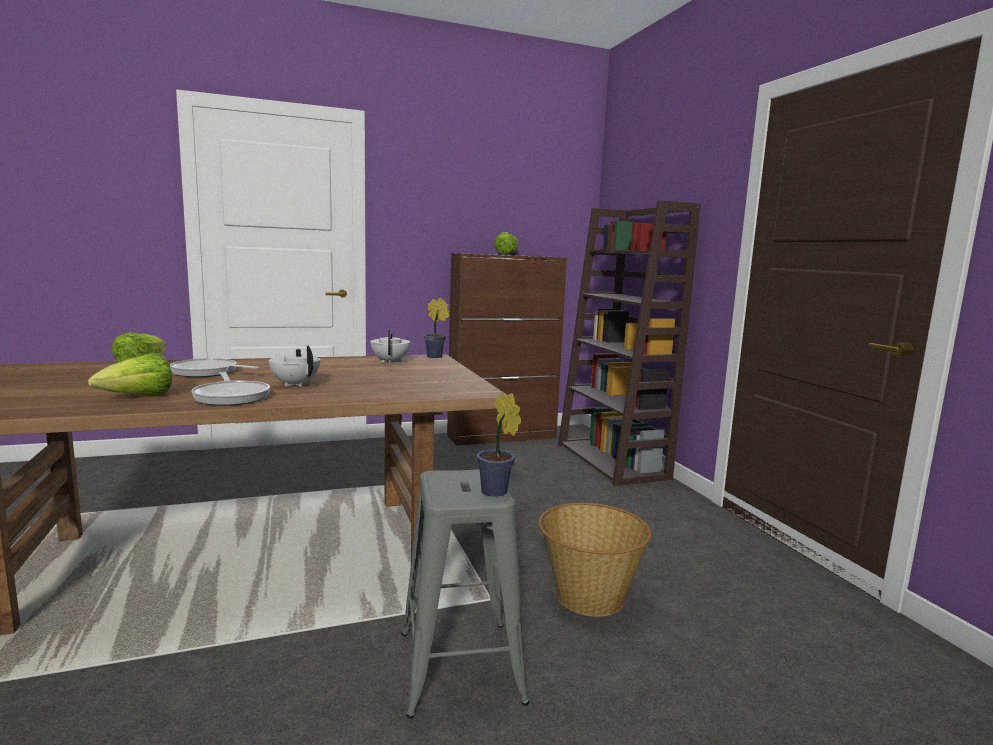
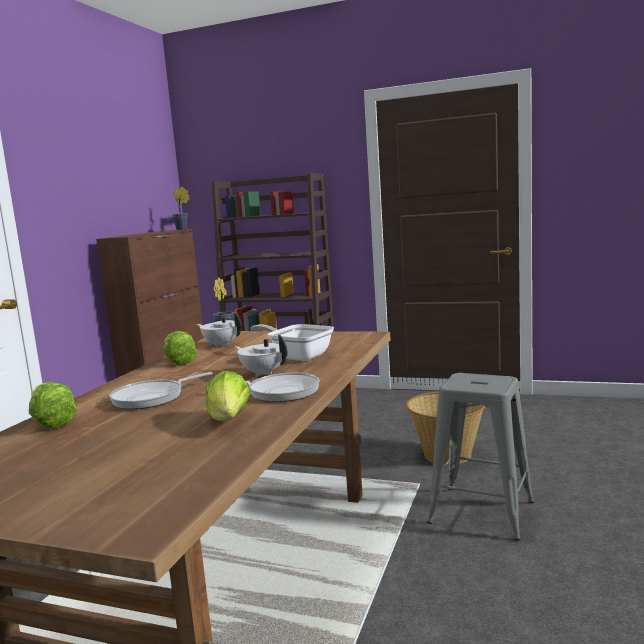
camera: 50 degrees left, 0 degrees up
(295, 384) = (263, 373): white teapot -> white teapot turned 45 degrees clockwise
(365, 384) = (297, 356): none -> frying pan
(496, 493) = (499, 377): potted plant -> potted plant (183, 229)
(507, 254) = (145, 233): lettuce -> lettuce (178, 361)

